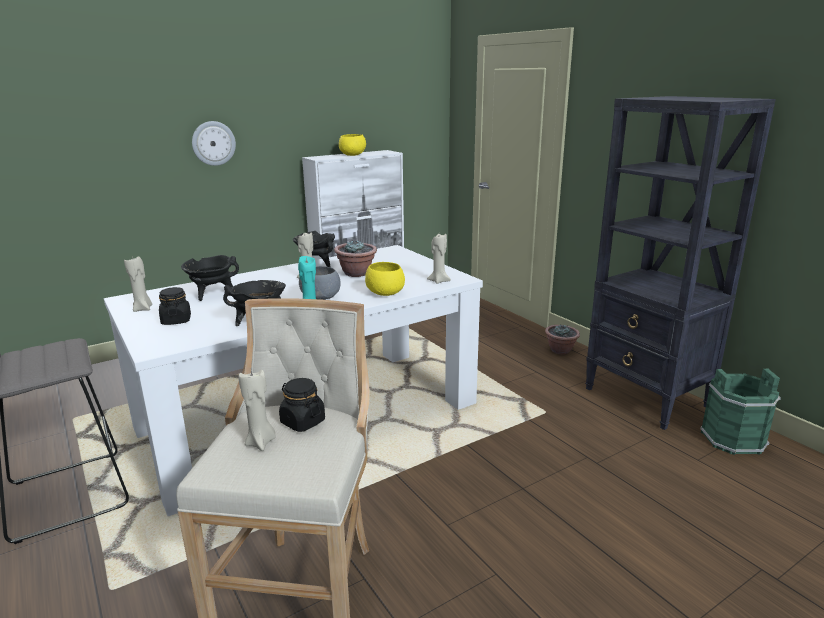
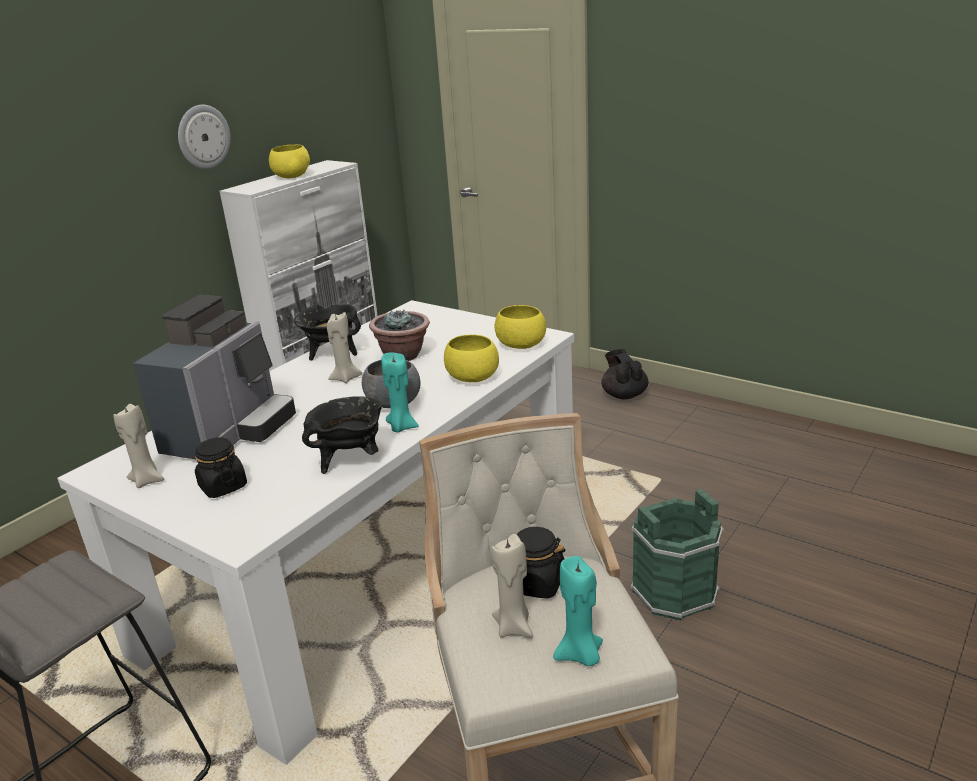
camera: 20 degrees left, 5 degrees up
(212, 294) = (230, 432): black cooking pot -> coffee machine
(213, 143) = (92, 191): wall clock -> wall clock (203, 137)
(282, 471) = (580, 655): none -> turquoise candle
(439, 281) = (522, 345): beige candle -> yellow bowl
(560, 350) = (624, 395): potted plant -> black teapot
(647, 398) = (755, 433): black bookcase -> none
(733, 439) = (868, 458): green bucket -> green bucket (674, 592)

